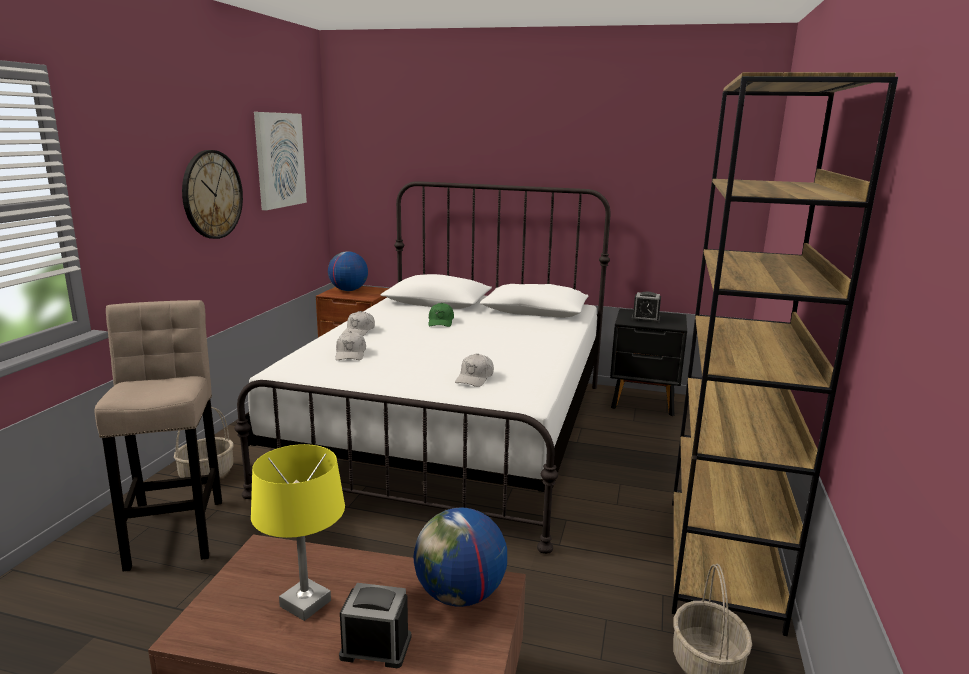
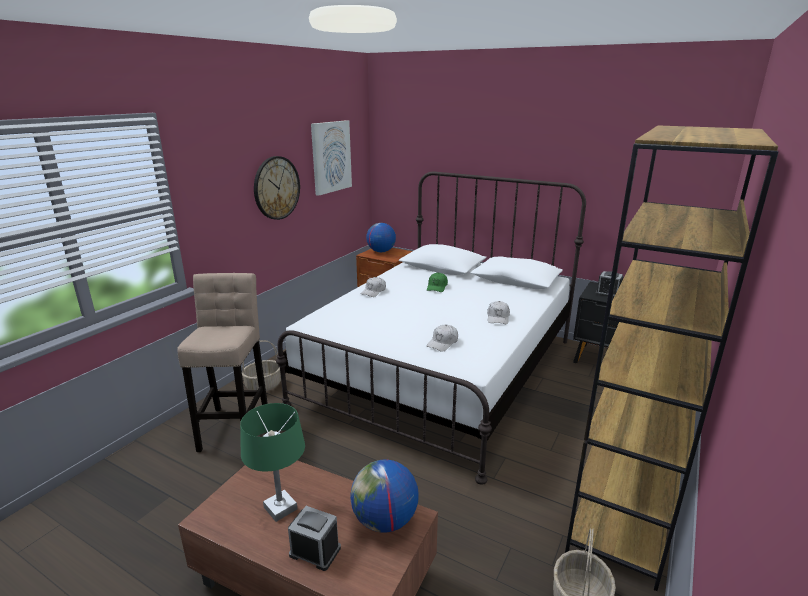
camera: 15 degrees right, 5 degrees up
(305, 604) = (280, 508): yellow table lamp -> green table lamp
(350, 354) = (360, 312): white cap -> white cap (498, 318)

